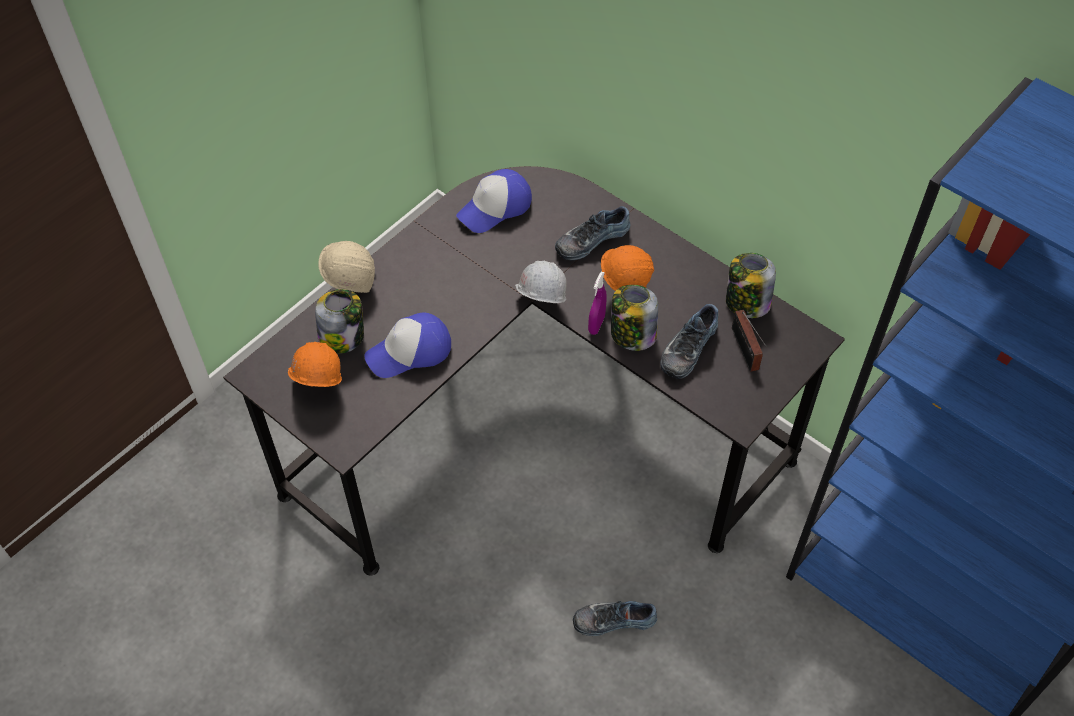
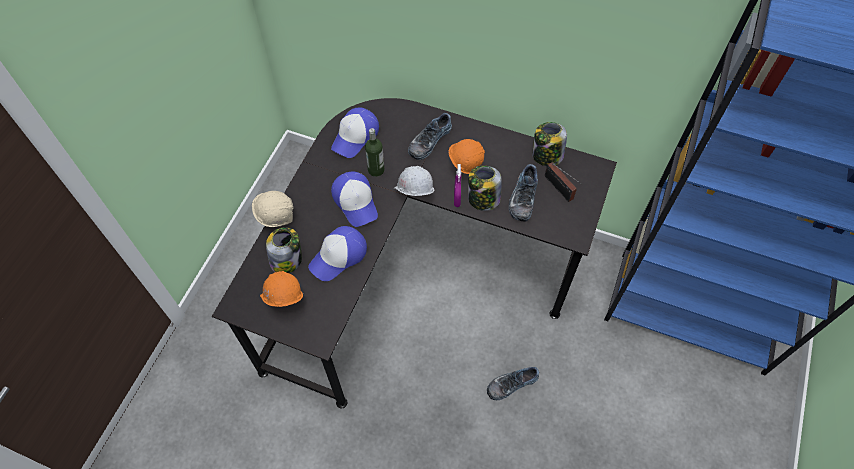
camera: 20 degrees left, 5 degrees up
(461, 290) = (356, 202): none -> cap
(504, 257) = (376, 170): none -> bottle

